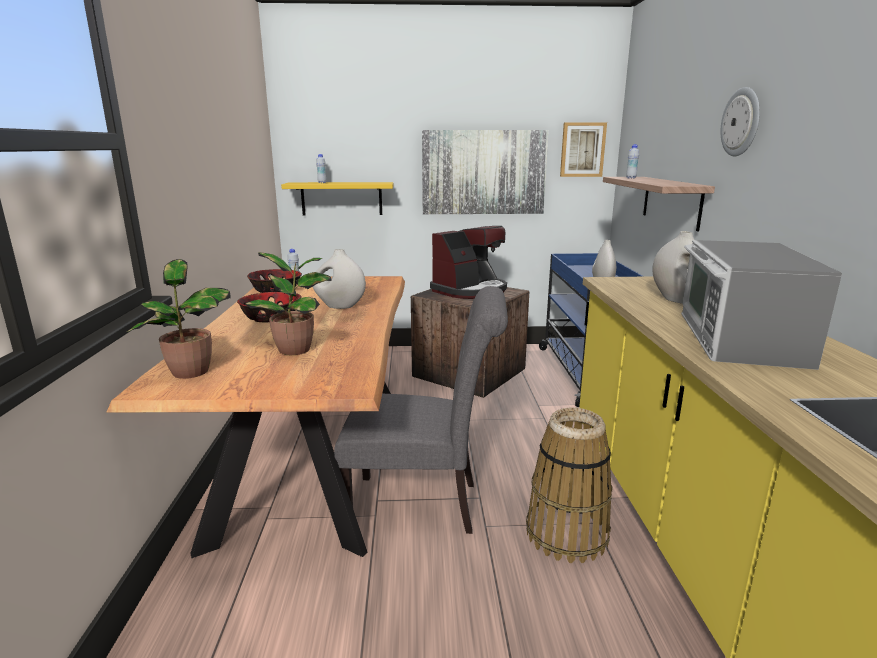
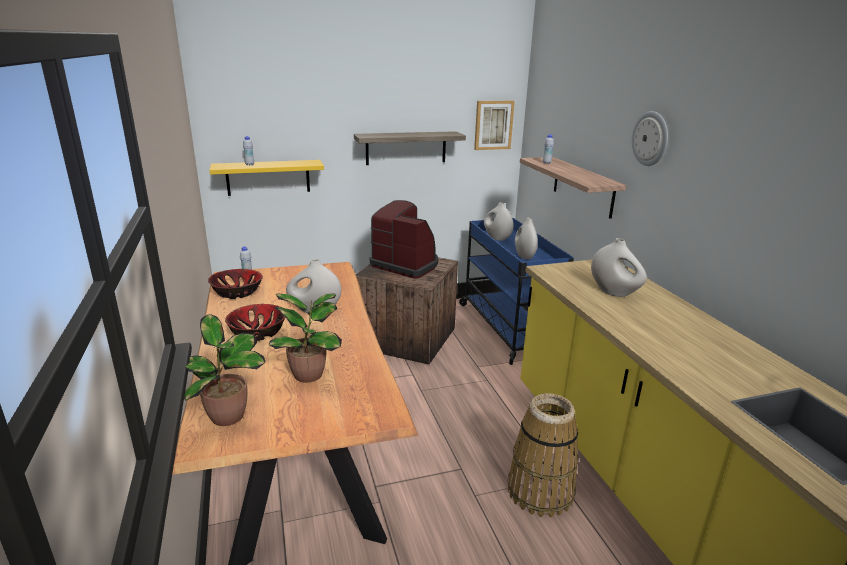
camera: 15 degrees left, 5 degrees up
(423, 504) = (417, 483): grey chair -> none
(470, 290) = (406, 264): coffee machine -> coffee machine turned 90 degrees counterclockwise
(483, 172) = (406, 148): picture -> shelf
(578, 271) = (497, 238): none -> white vase
(737, 338) = (672, 336): microwave -> none

